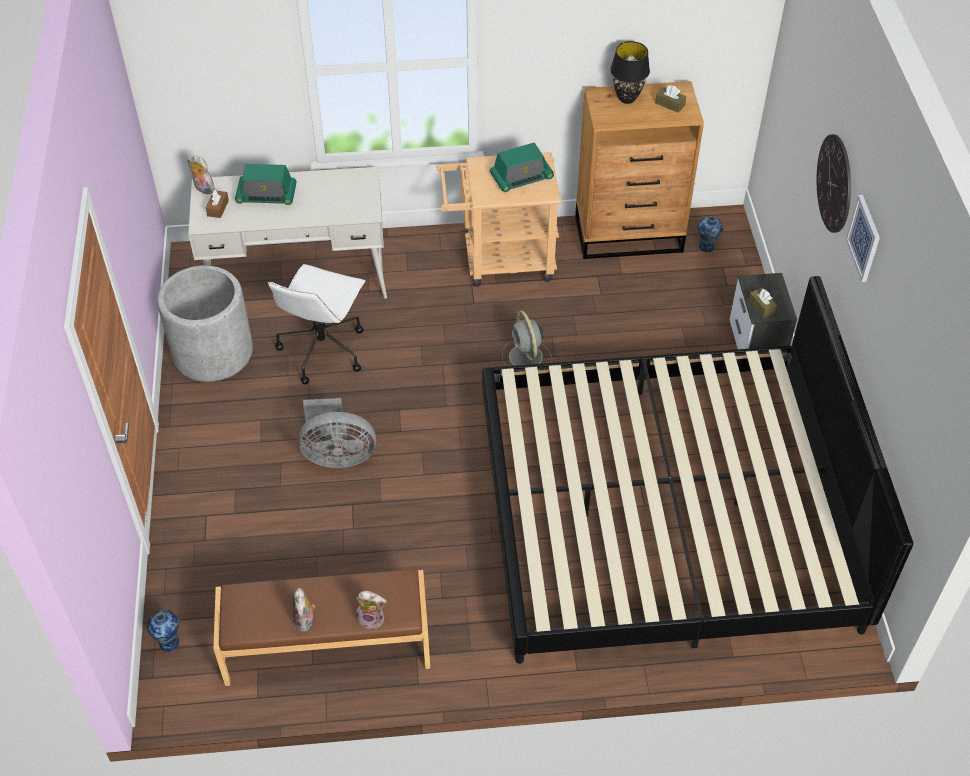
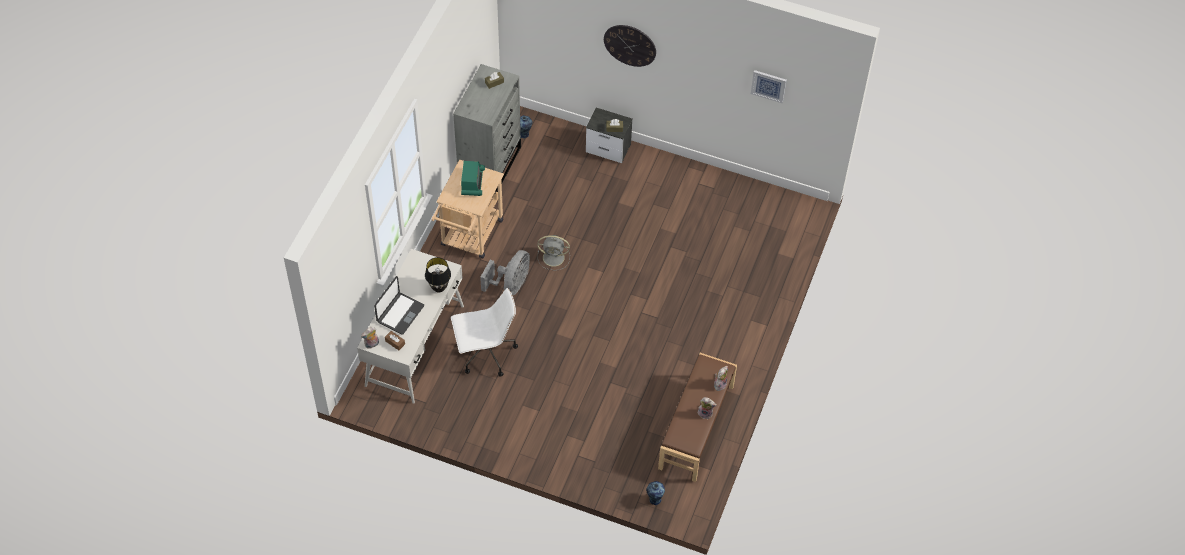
camera: 65 degrees left, 5 degrees up
(213, 352) = (452, 412): grey planter -> none
(266, 195) = (400, 313): radio -> laptop
(323, 349) = (485, 354): white office chair -> white office chair turned 60 degrees counterclockwise
(337, 455) = (571, 376): grey fan -> grey fan (510, 285)
(627, 99) = (477, 99): black table lamp -> black table lamp (439, 288)
(629, 235) = (490, 165): brown dresser -> grey dresser
(664, 513) = (696, 245): bed -> none
(864, 238) = (682, 54): picture -> picture (768, 85)

